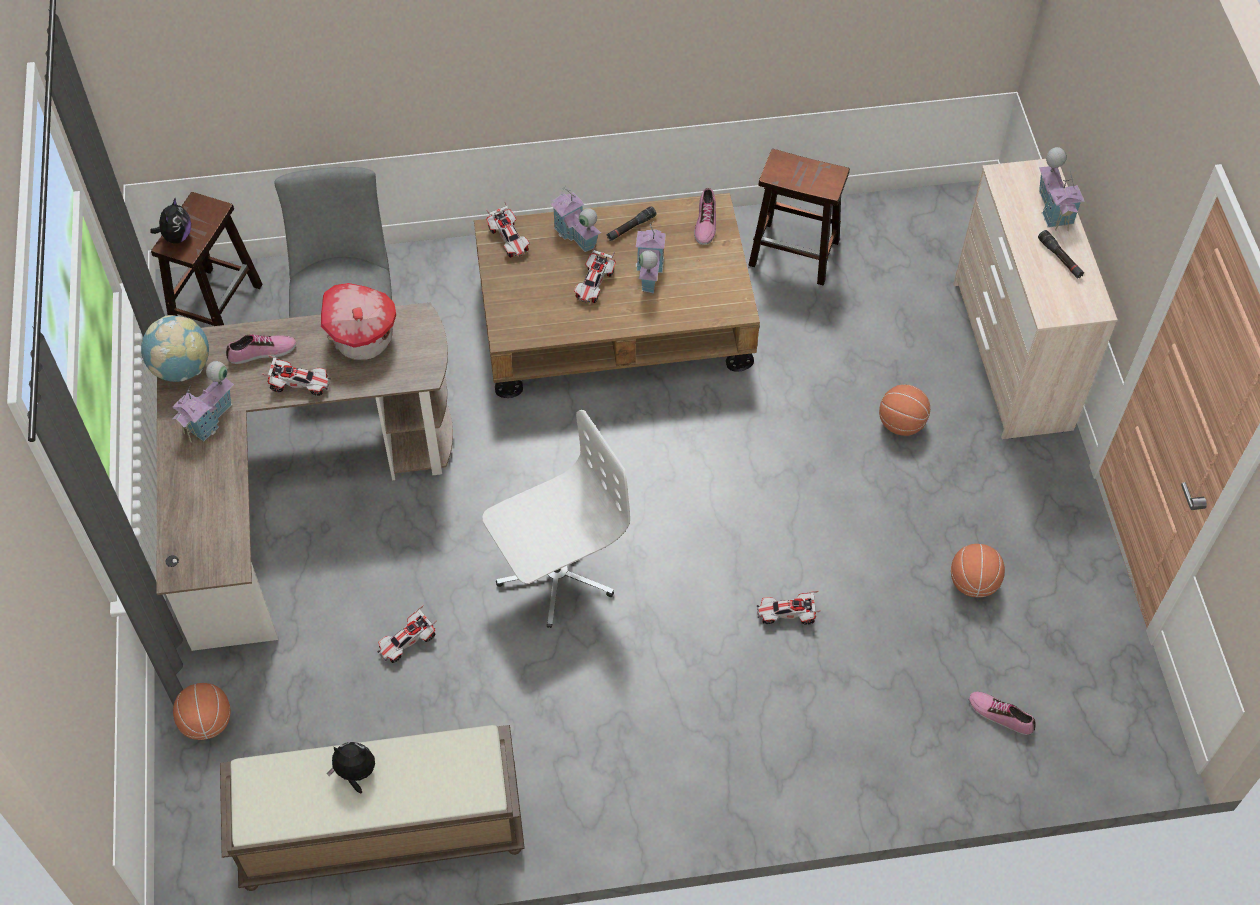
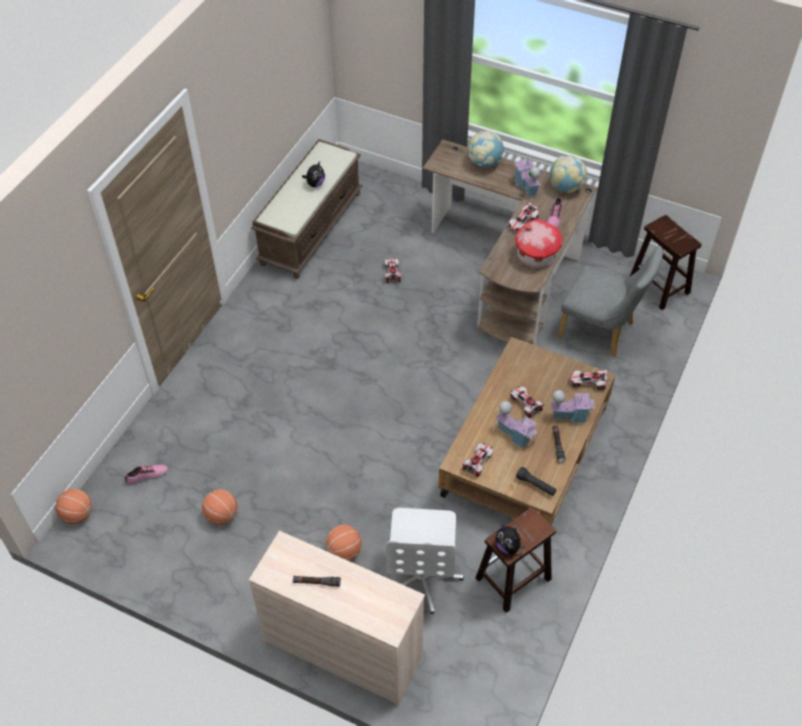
camera: 125 degrees right, 5 degrees down
(176, 236) = (669, 227): plush toy -> plush toy (508, 546)
(185, 500) = (484, 163): none -> globe
(207, 723) = (409, 196): basketball -> basketball (77, 514)
(556, 573) = (382, 343): white office chair -> white office chair (422, 576)
(705, 222) = (536, 485): shoe -> black flashlight
(787, 614) = (279, 421): toy car -> toy car (477, 462)
(1054, 209) = (356, 610): toy house -> none

